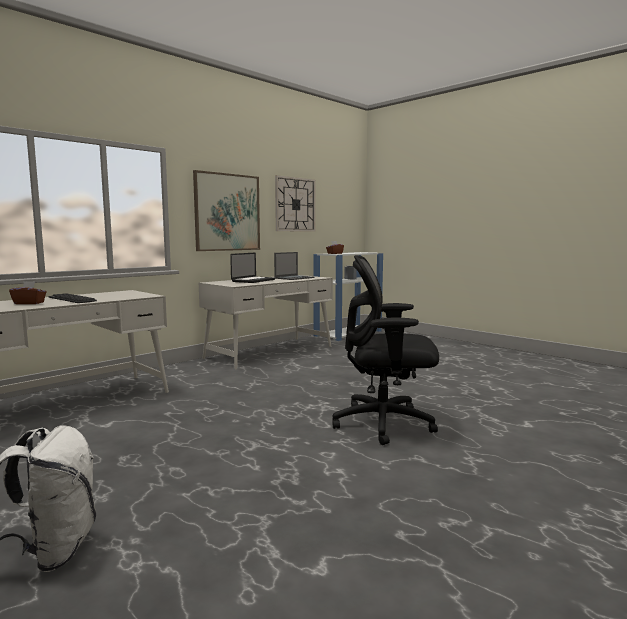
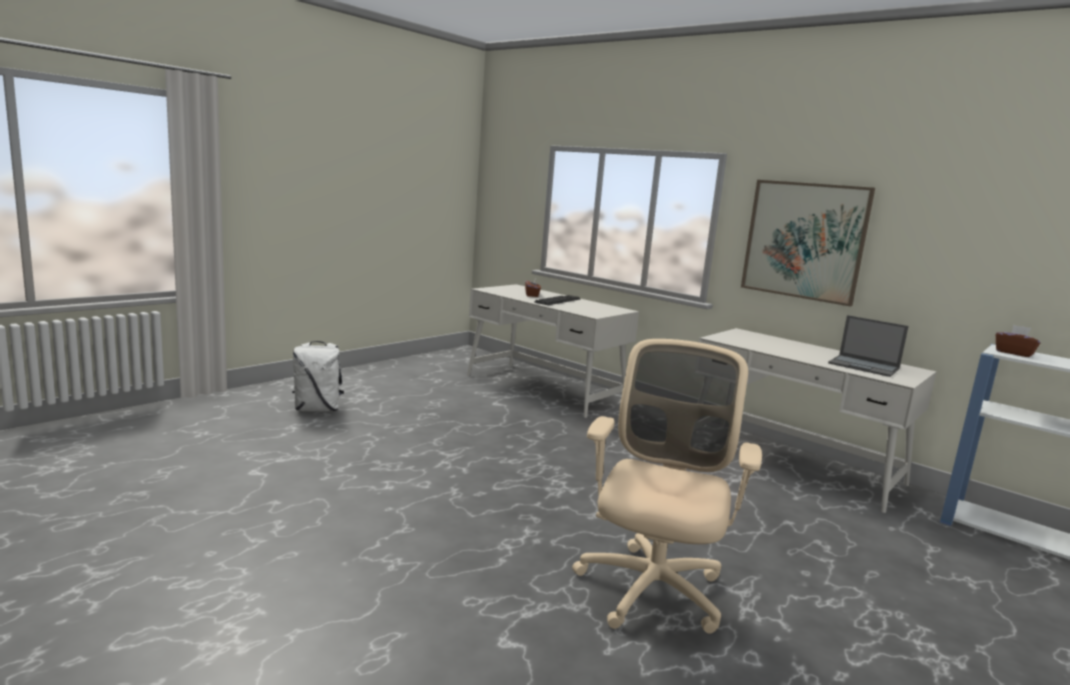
camera: 85 degrees right, 5 degrees up
(253, 280) = (787, 347): laptop -> none
(295, 204) = (967, 240): wall clock -> none
(389, 422) = (508, 524): black office chair -> none
(450, 392) = (652, 596): none -> beige office chair

